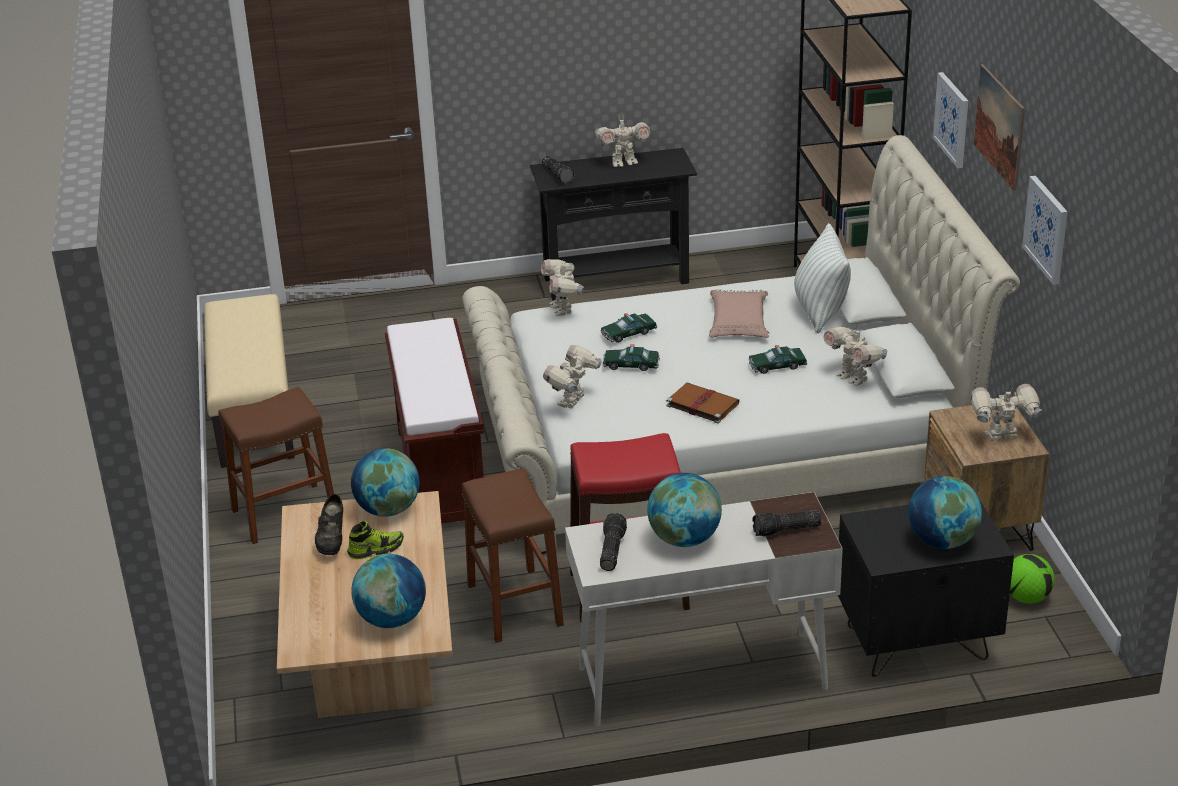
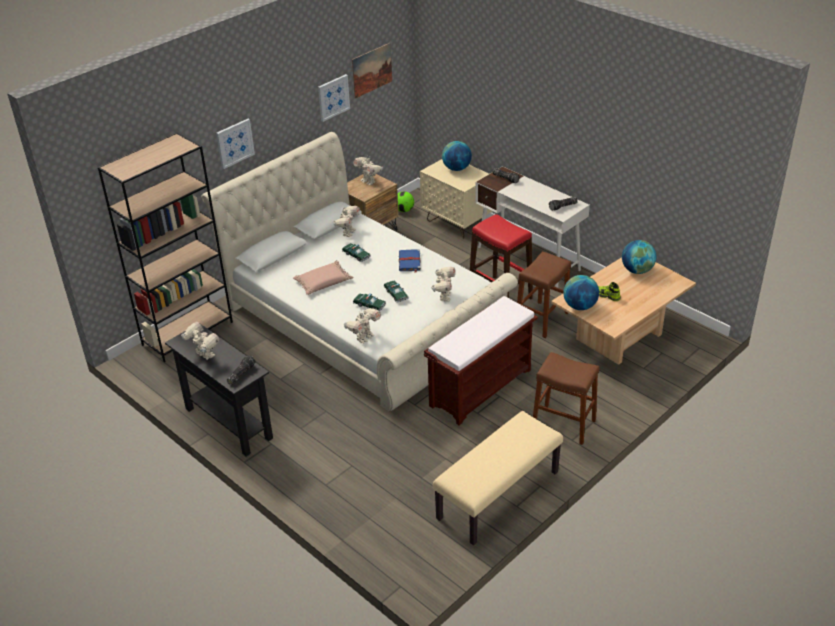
camera: 125 degrees left, 5 degrees up
(332, 540) = (617, 310): black shoe -> none
(573, 401) = (444, 297): toy robot -> toy robot turned 75 degrees counterclockwise
(684, 539) = (537, 195): globe -> none
(701, 404) = (409, 262): brown book -> blue book
(820, 311) = (293, 262): pillow -> none
(916, 644) = (456, 223): black nightstand -> beige nightstand
(999, 126) = (281, 98): picture -> picture (372, 70)

